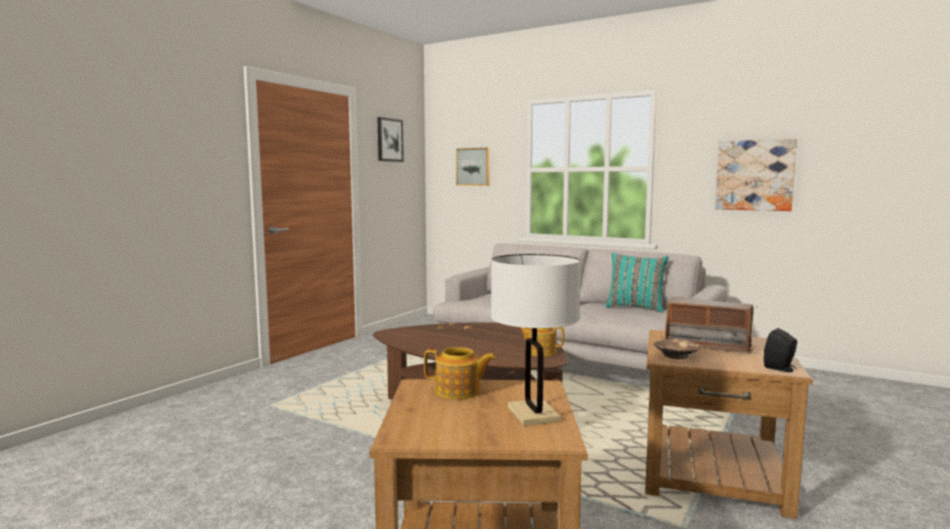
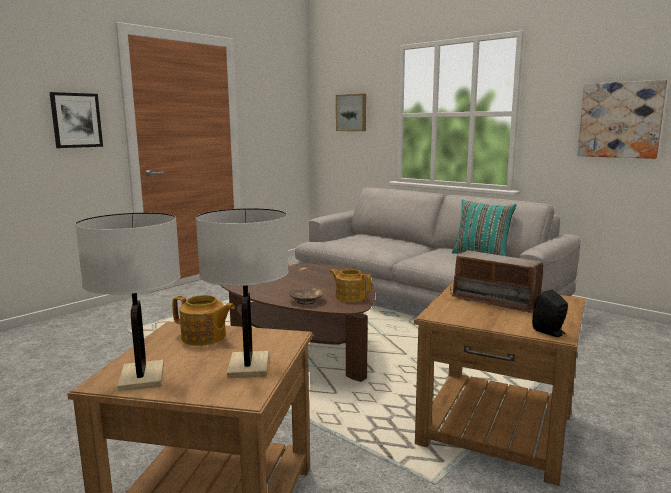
camera: 10 degrees right, 5 degrees up
(389, 140) = (271, 88): picture -> picture (76, 120)
(435, 431) = (142, 377): none -> white table lamp
(676, 355) = (453, 311): brown bowl -> brown bowl (306, 301)

